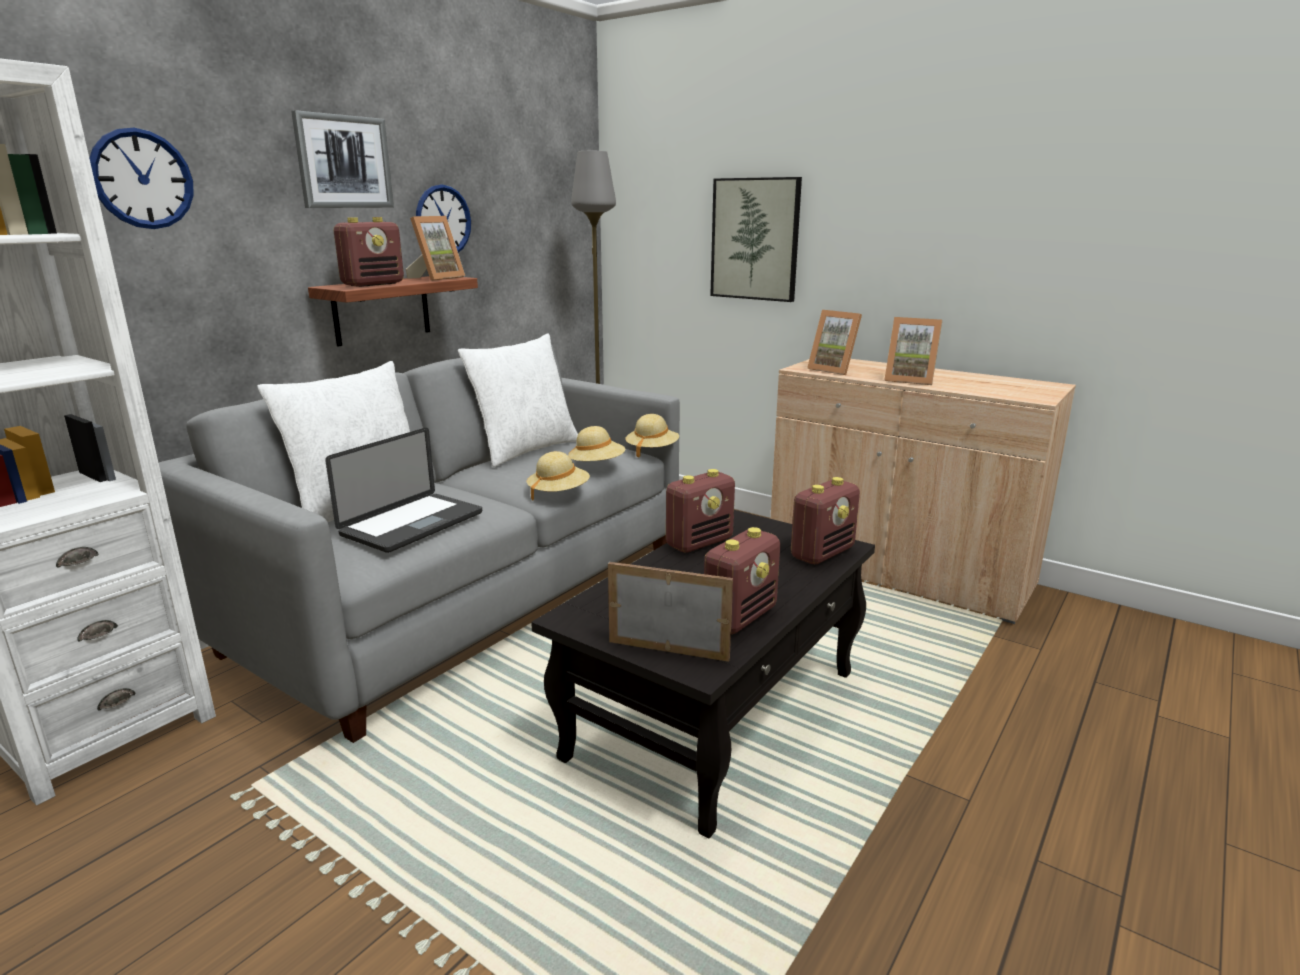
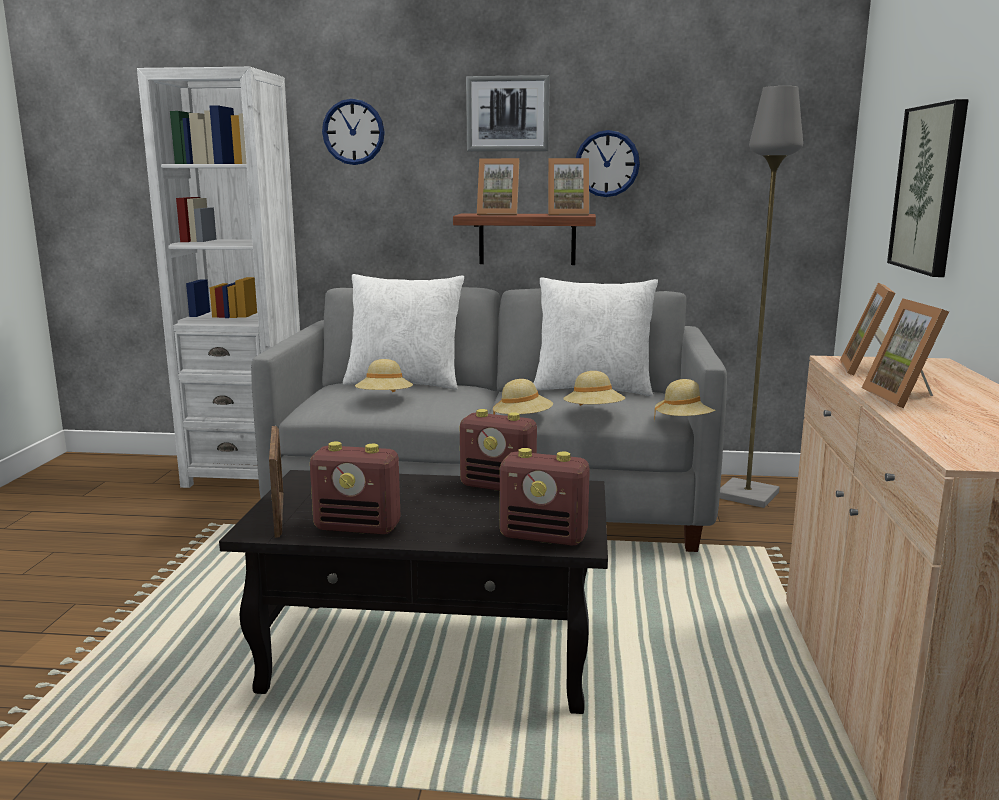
camera: 60 degrees right, 5 degrees down
(373, 284) = (498, 214): radio -> picture frame
(412, 524) = (384, 399): laptop -> beige hat

